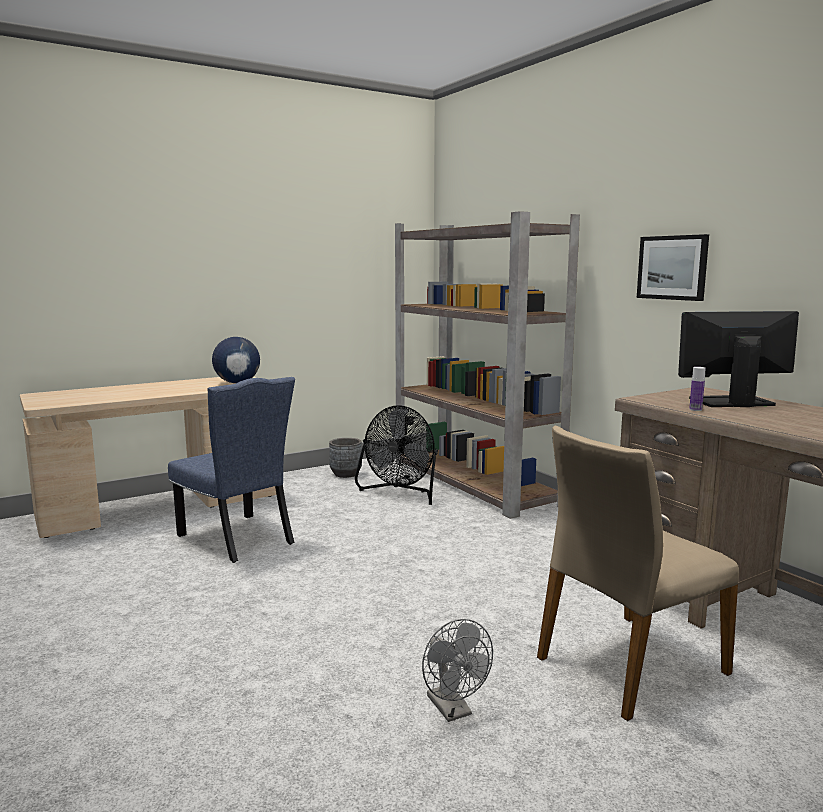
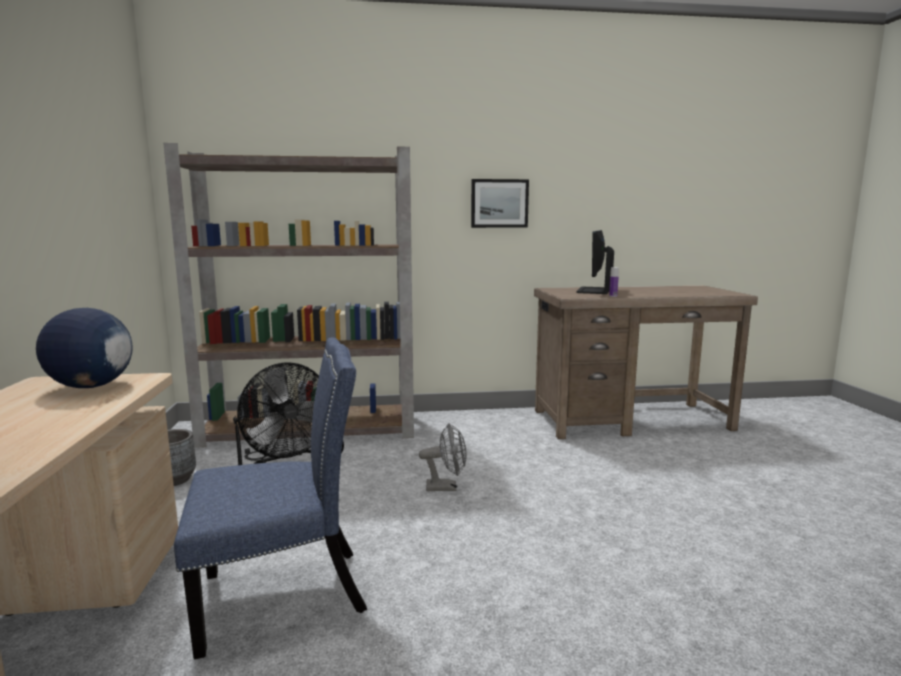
camera: 65 degrees left, 0 degrees up
(453, 710) = (727, 539): grey fan -> grey fan (446, 487)
(628, 664) = (670, 466): beige chair -> none

